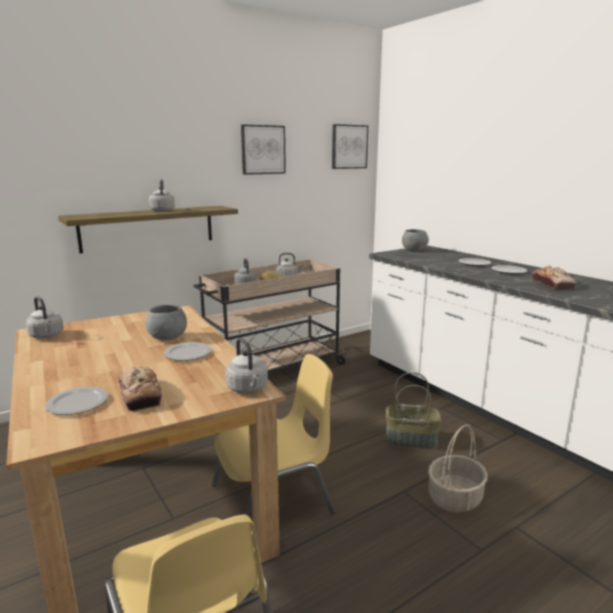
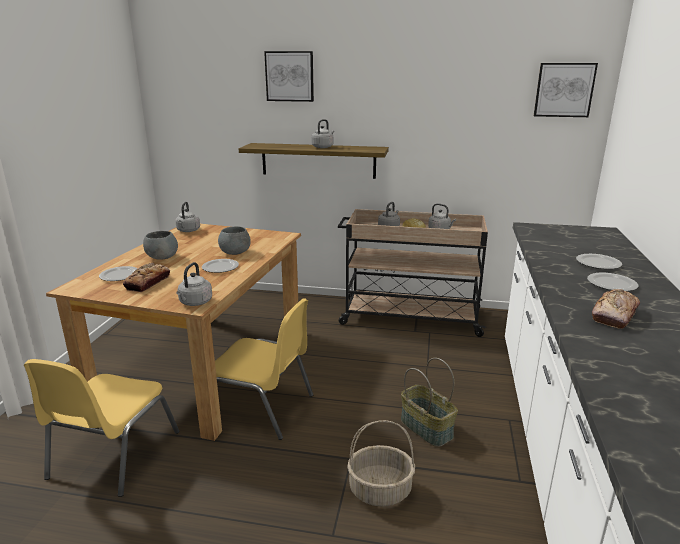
camera: 45 degrees right, 5 degrees up
(262, 150) = (441, 92): picture -> picture (289, 76)
(414, 250) = (575, 230): grey bowl -> grey bowl (162, 257)

